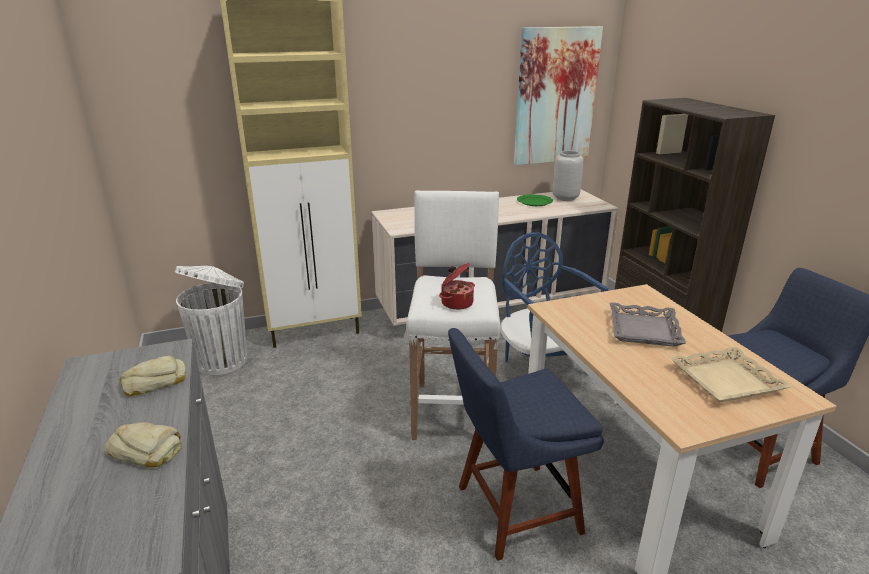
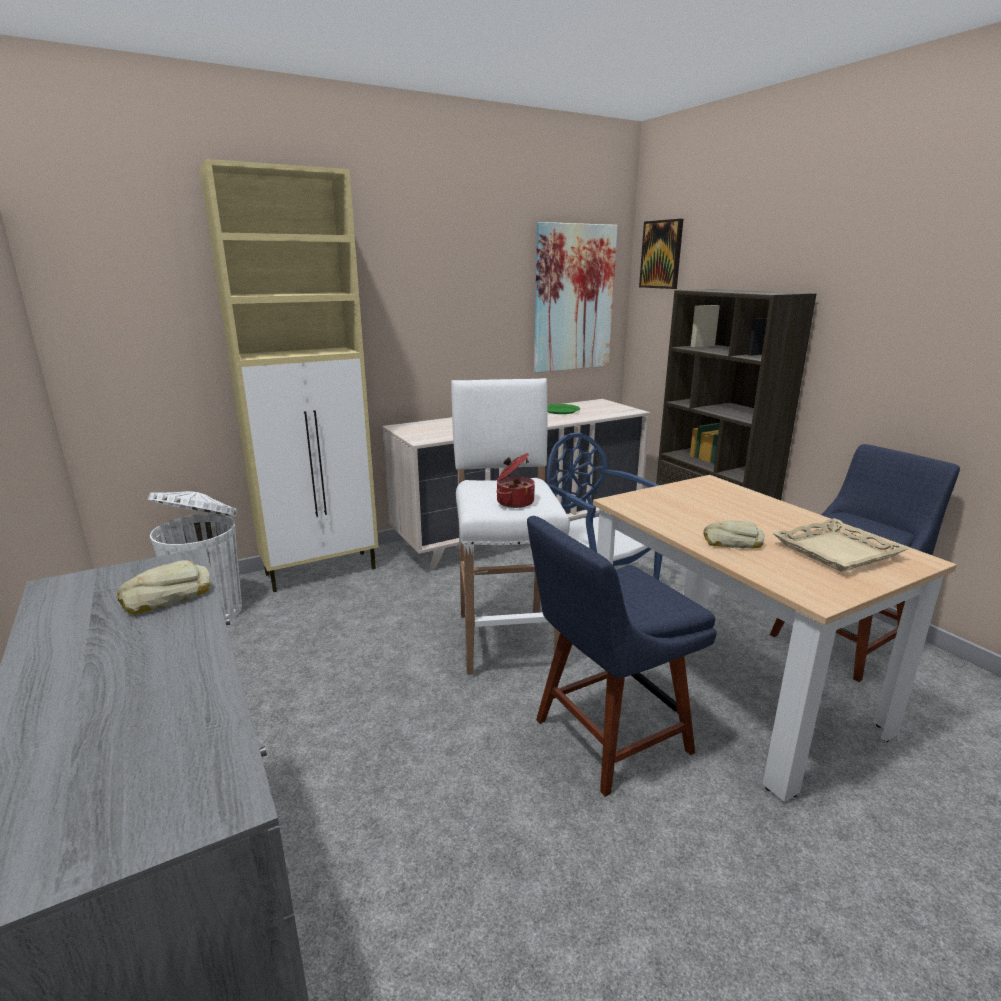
camera: 10 degrees left, 5 degrees down
(146, 450) = (177, 672): bread -> bread (732, 541)
(566, 198) = (592, 406): grey vase -> none
(643, 57) = (661, 254): none -> picture
(644, 330) = (729, 513): grey tray -> none

